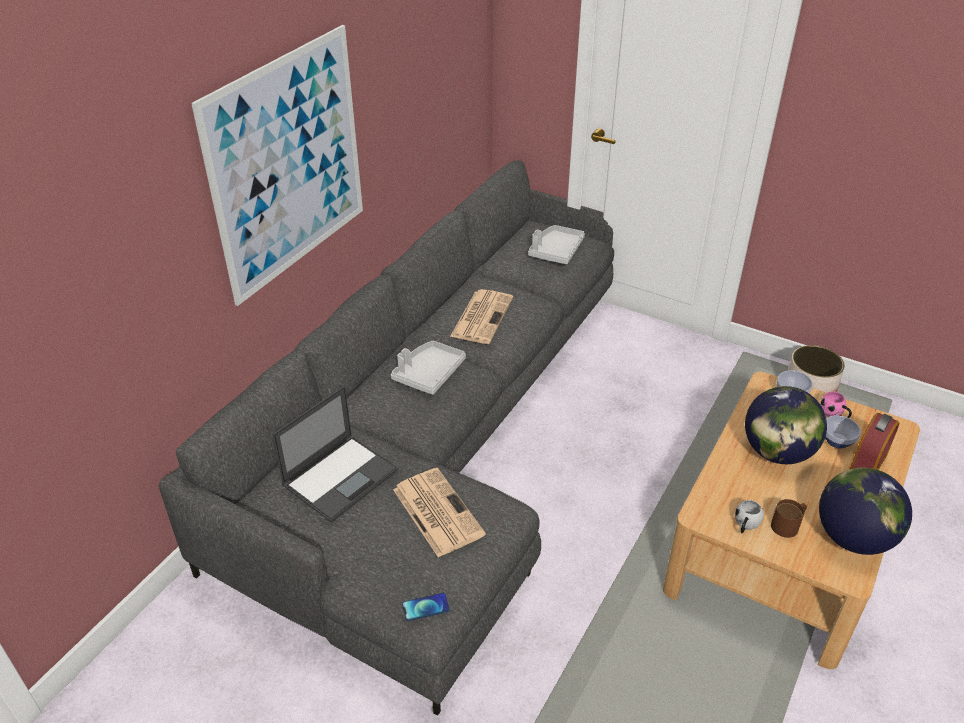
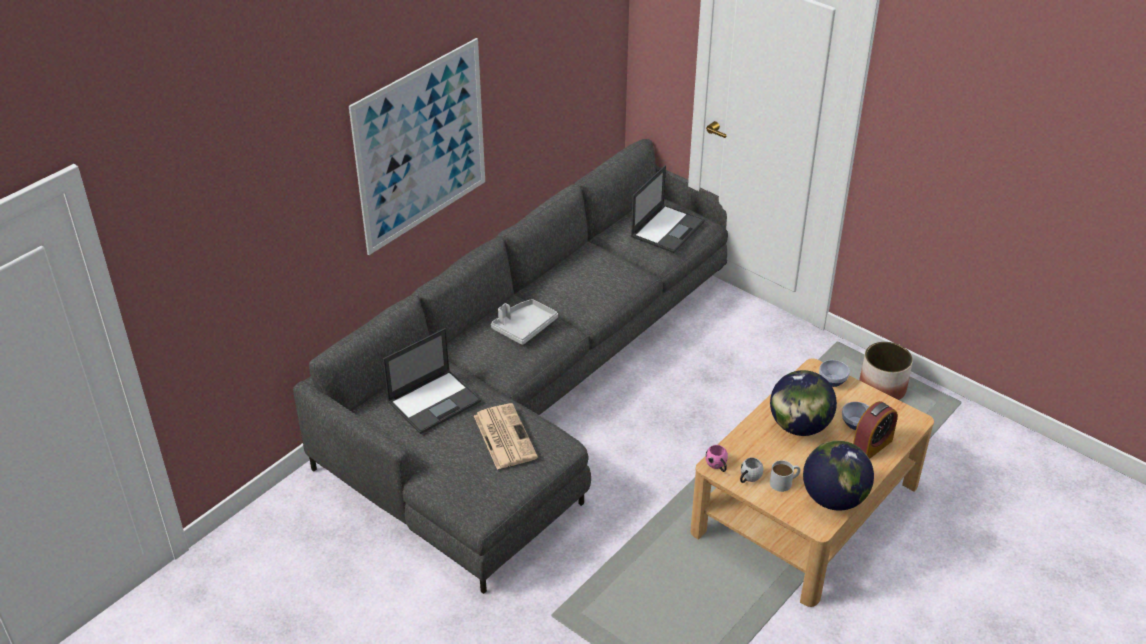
camera: 10 degrees right, 0 degrees up
(425, 607) = (479, 503): phone -> none
(482, 316) = (583, 282): newspaper -> none
(556, 251) = (667, 228): grey tray -> laptop
(788, 524) = (784, 482): brown mug -> white mug
(834, 414) = (863, 402): pink mug -> pink mug (717, 466)

